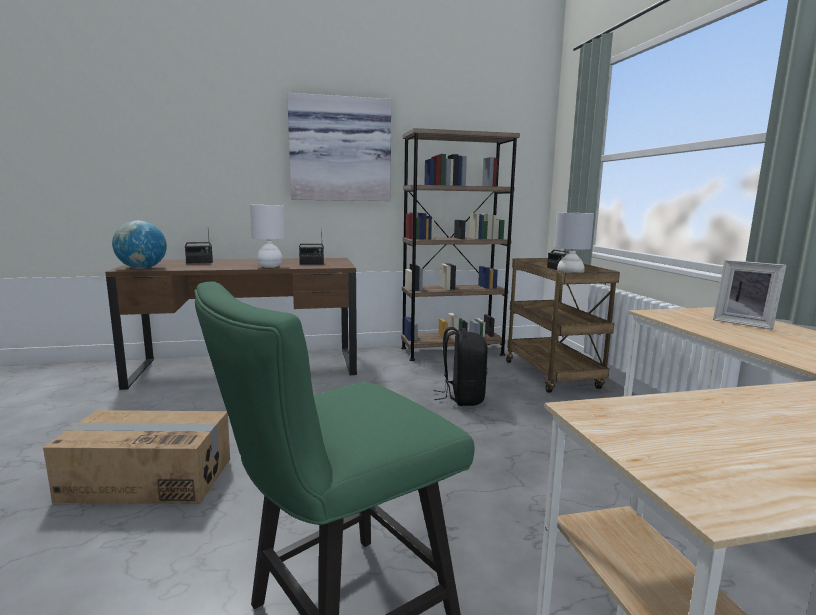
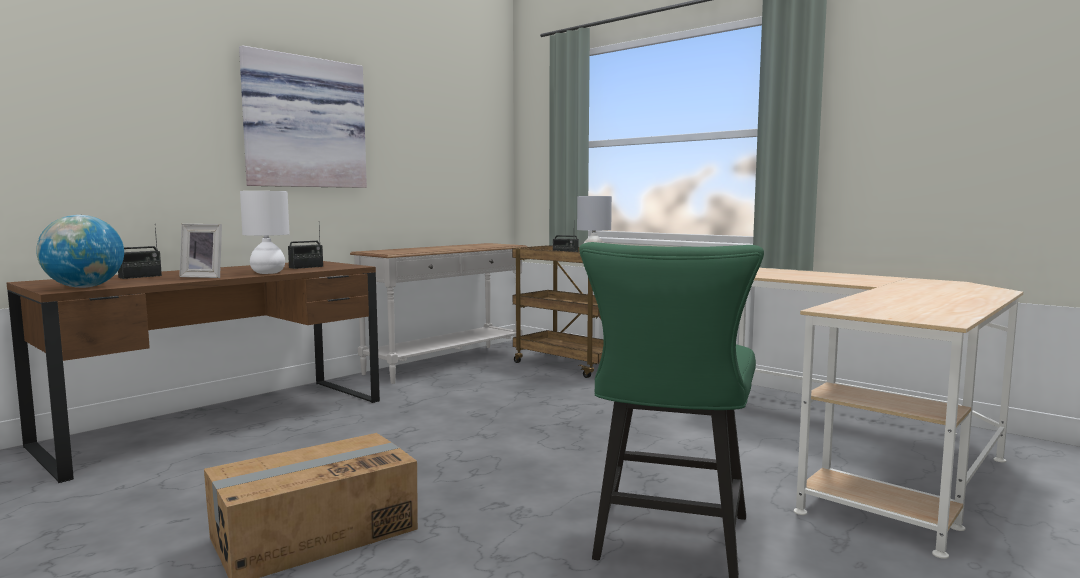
camera: 35 degrees left, 5 degrees down
(452, 351) = (447, 363): brown bookcase -> white console table
(462, 397) = (521, 396): black backpack -> none
(744, 323) = (779, 272): picture frame -> picture frame (205, 276)

